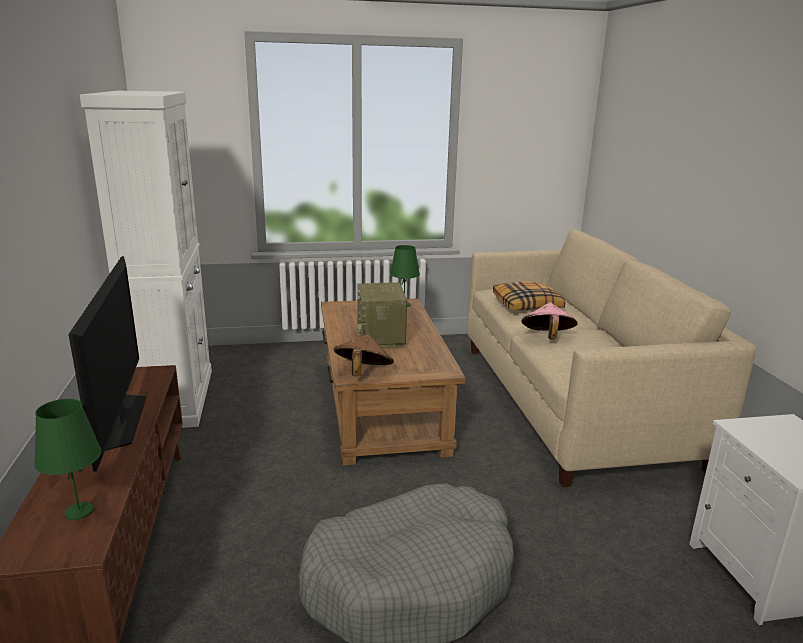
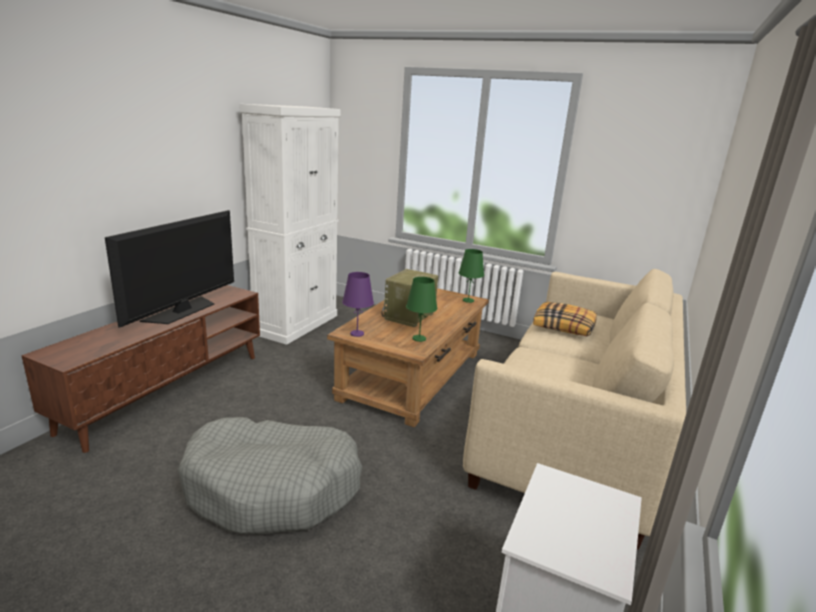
camera: 35 degrees right, 0 degrees up
(78, 512) = (95, 345): green table lamp -> green table lamp (419, 338)
(363, 373) = (357, 333): brown hat -> purple table lamp
(547, 338) = (535, 355): pink hat -> none

